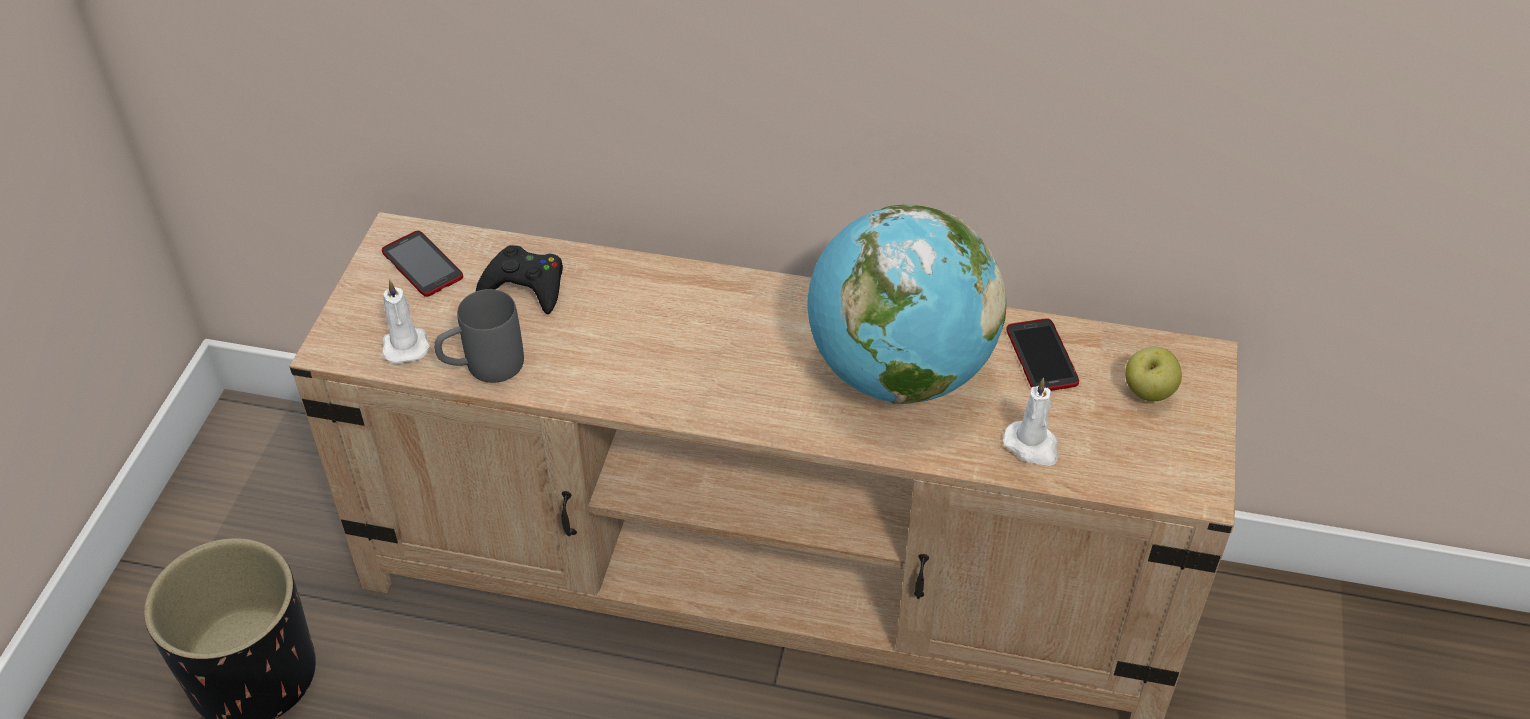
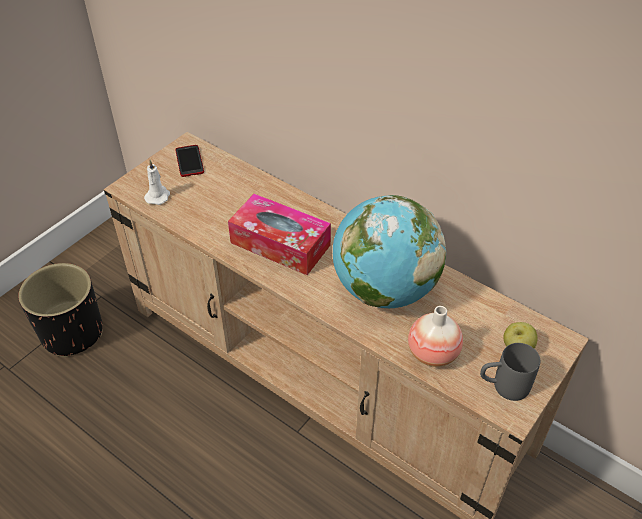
camera: 25 degrees right, 0 degrees up
(482, 368) = (185, 218): grey mug -> grey mug (503, 386)
(525, 286) = (229, 186): black game controller -> none
(681, 356) = (280, 244): none -> tissue box
(1032, 446) = (432, 353): white candle -> vase
(1041, 357) = (467, 308): phone -> none

